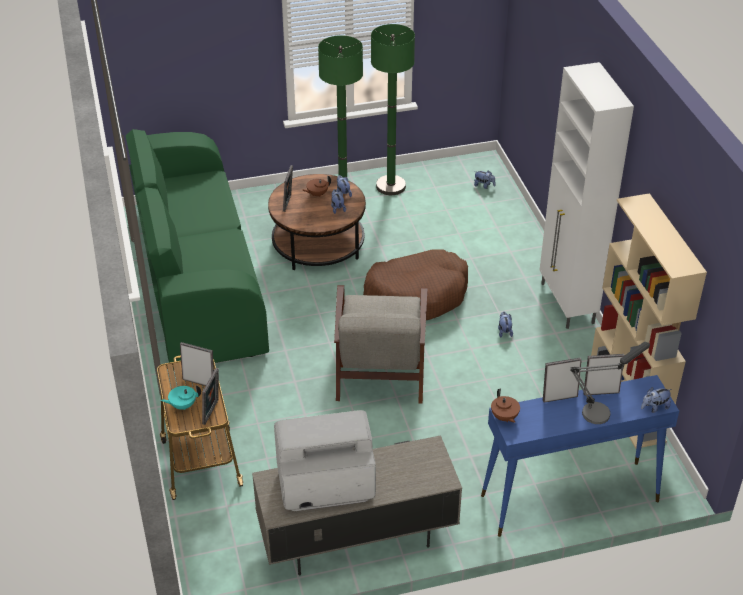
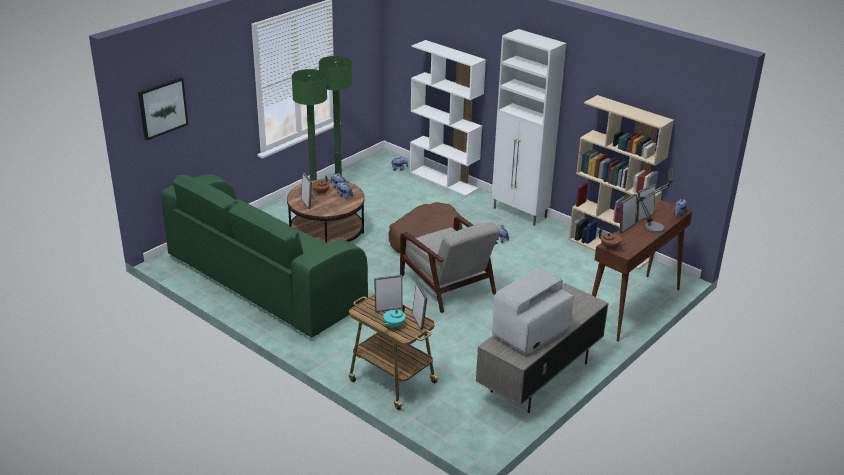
camera: 35 degrees left, 10 degrees down
(140, 46) = (162, 108): none -> picture
(521, 221) = (444, 180): none -> white bookcase
(568, 498) = (633, 307): blue console table -> brown console table

